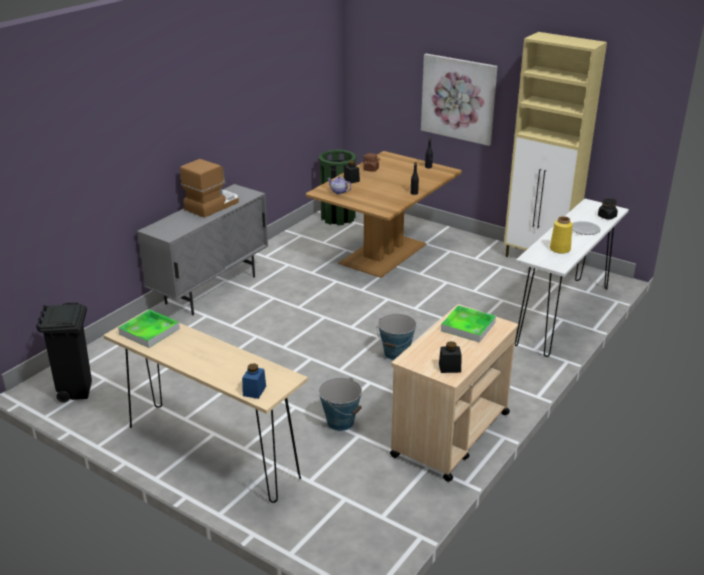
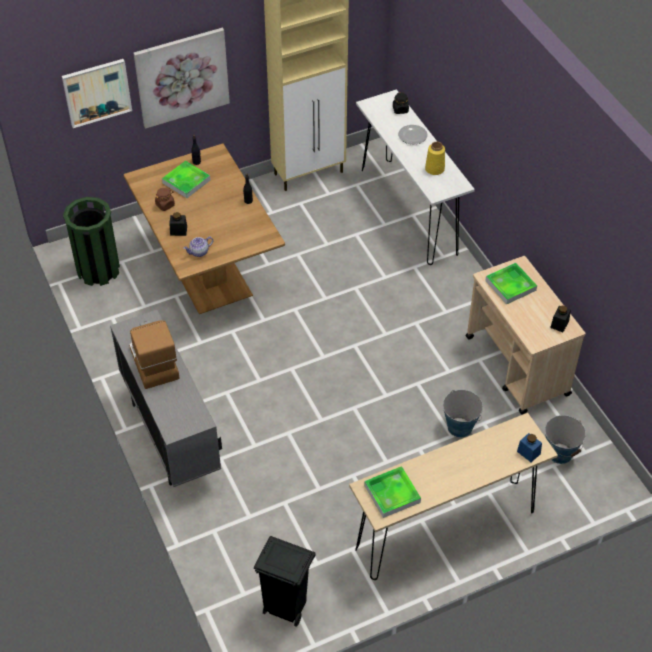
camera: 60 degrees left, 20 degrees up
(395, 76) = (97, 92): none -> picture
(396, 353) = (387, 345): bucket -> bucket (560, 453)
(404, 169) = (186, 181): none -> tray

